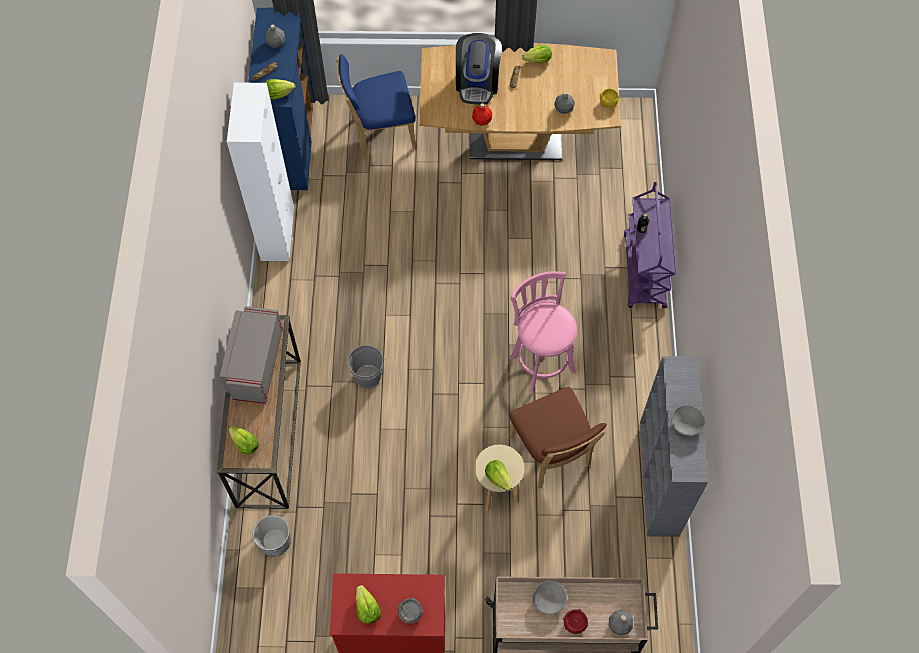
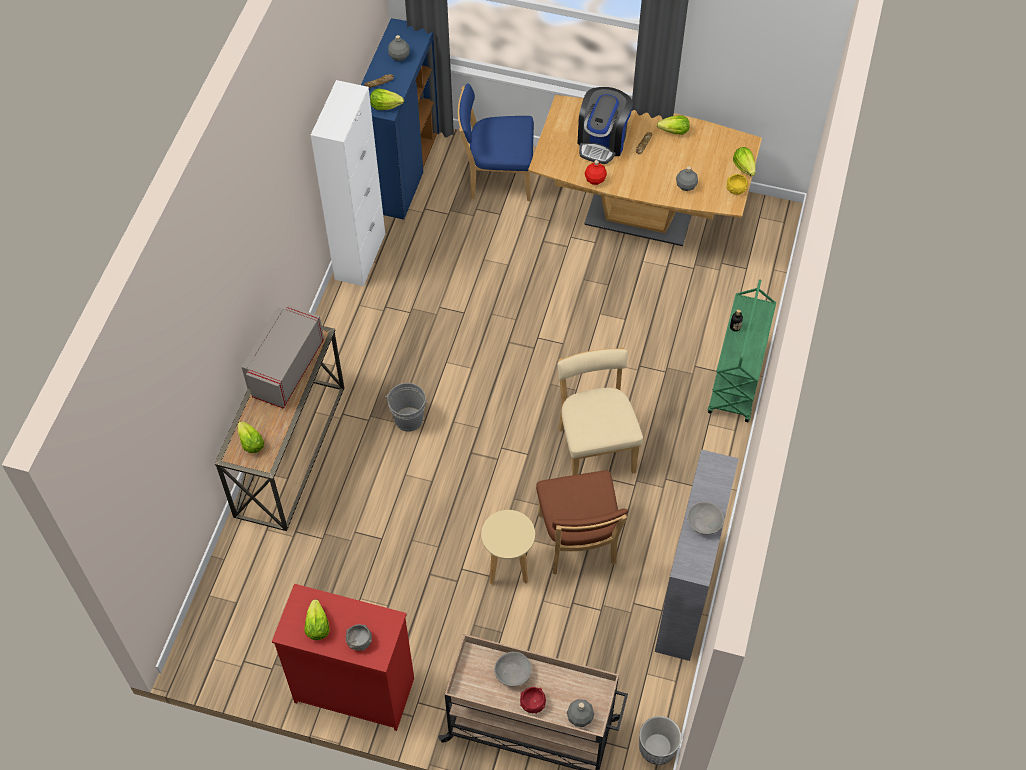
camera: 15 degrees right, 5 degrees down
(275, 542) = (262, 560): planter -> planter (657, 748)
(498, 478) = (503, 543): lettuce -> lettuce (744, 167)
(540, 362) = (595, 446): pink stool -> beige chair
(644, 271) = (737, 380): purple cart -> green cart

